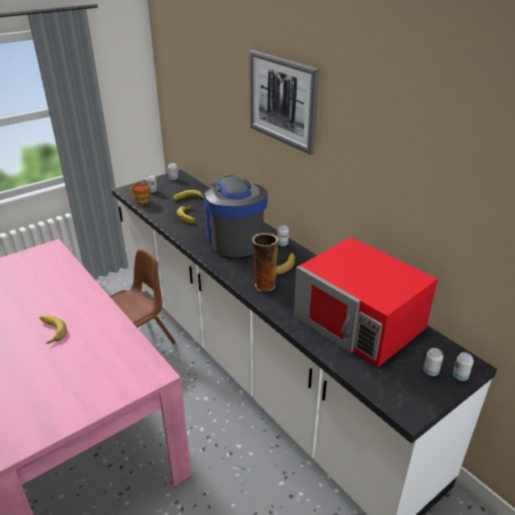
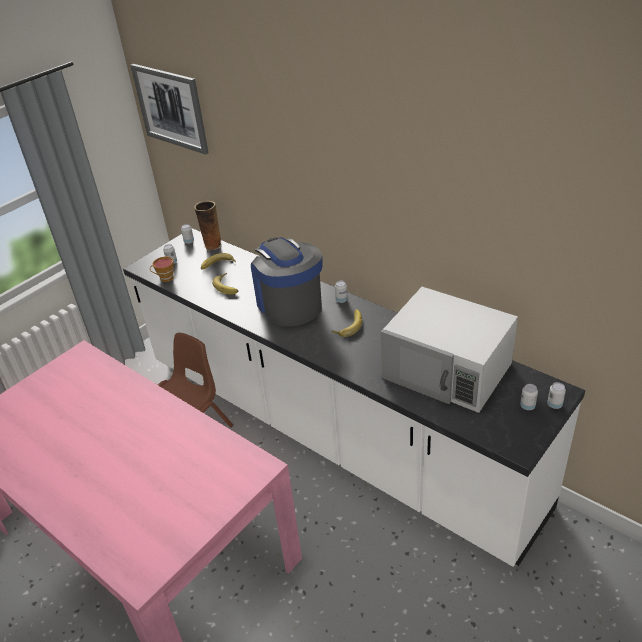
camera: 10 degrees left, 5 degrees up
(49, 331) = (129, 448): banana -> none
(264, 285) = (340, 351): vase -> vase (212, 245)
(282, 100) = (320, 152): picture -> picture (171, 108)
(360, 322) = (447, 370): red microwave -> white microwave

